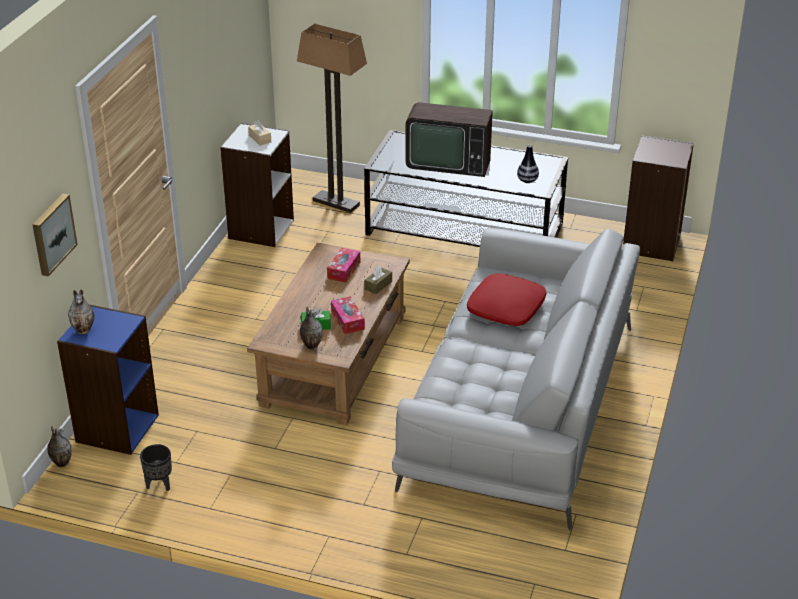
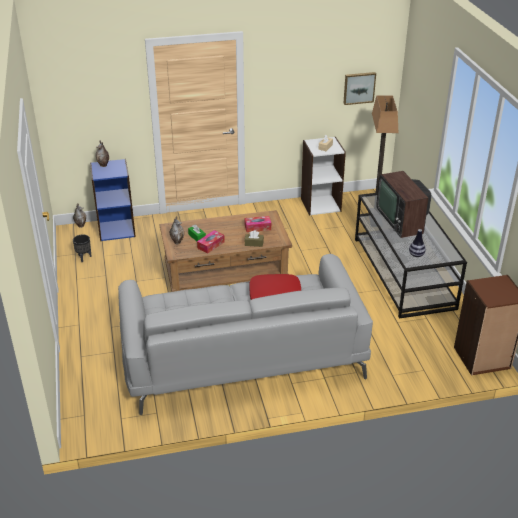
camera: 60 degrees right, 0 degrees up
(52, 234) = (102, 107): picture -> picture (359, 87)

